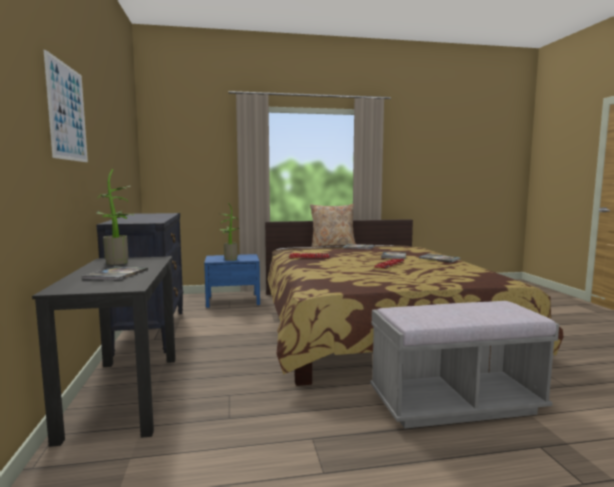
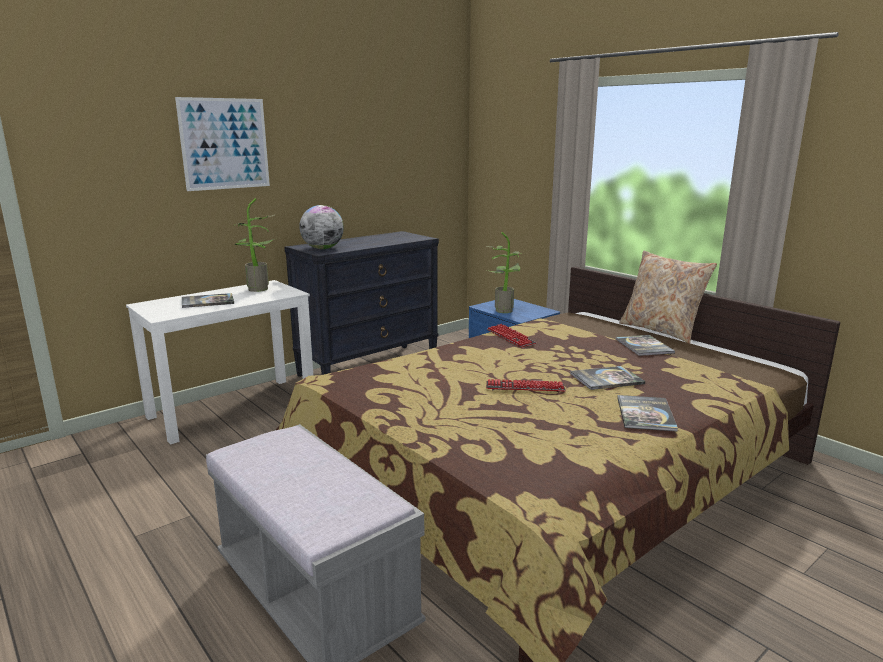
camera: 60 degrees right, 10 degrees up
(124, 394) = (233, 408): black desk -> white desk
(140, 221) = (323, 248): none -> globe

